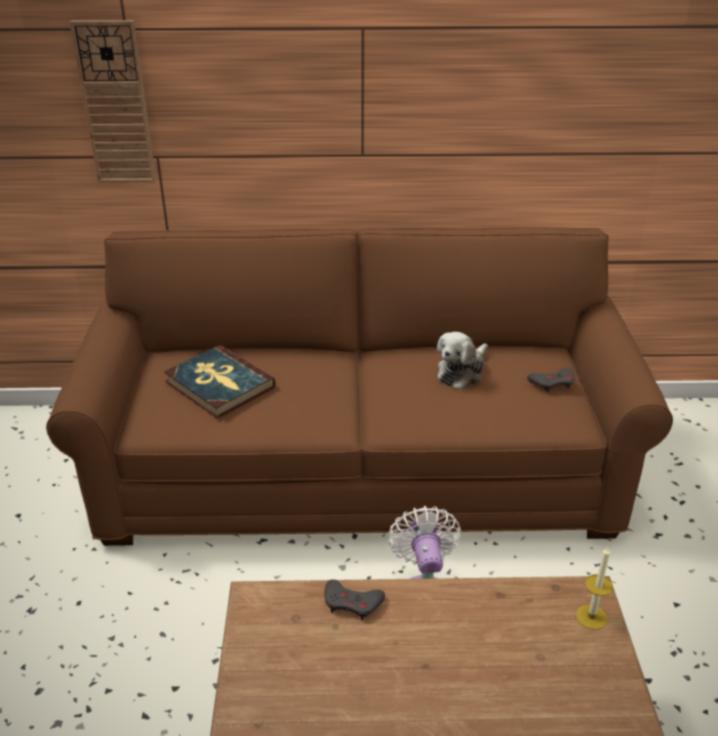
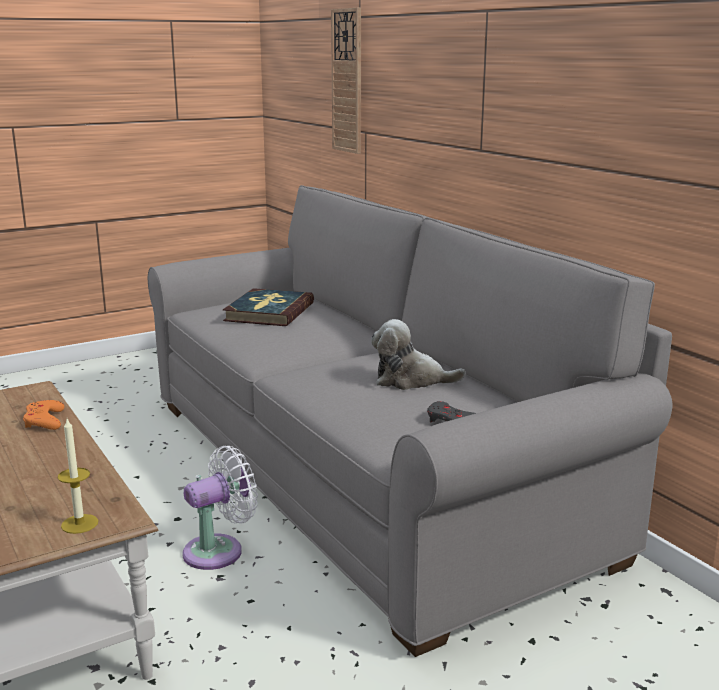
camera: 60 degrees right, 15 degrees down
(352, 603) = (44, 420): grey game controller -> orange game controller
(360, 469) = (361, 474): brown sofa -> grey sofa

